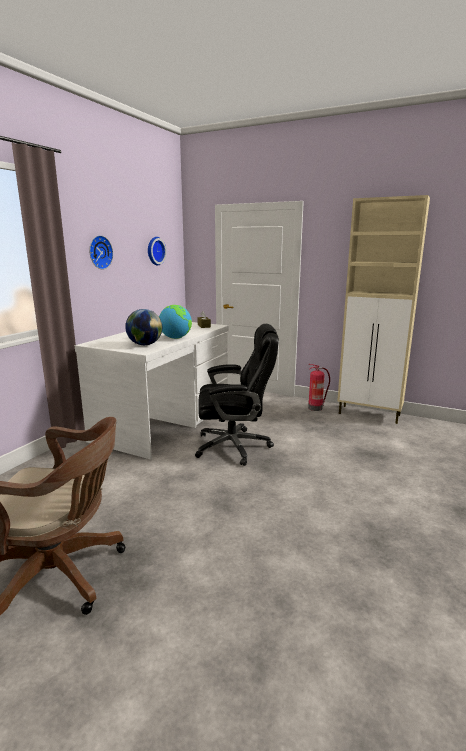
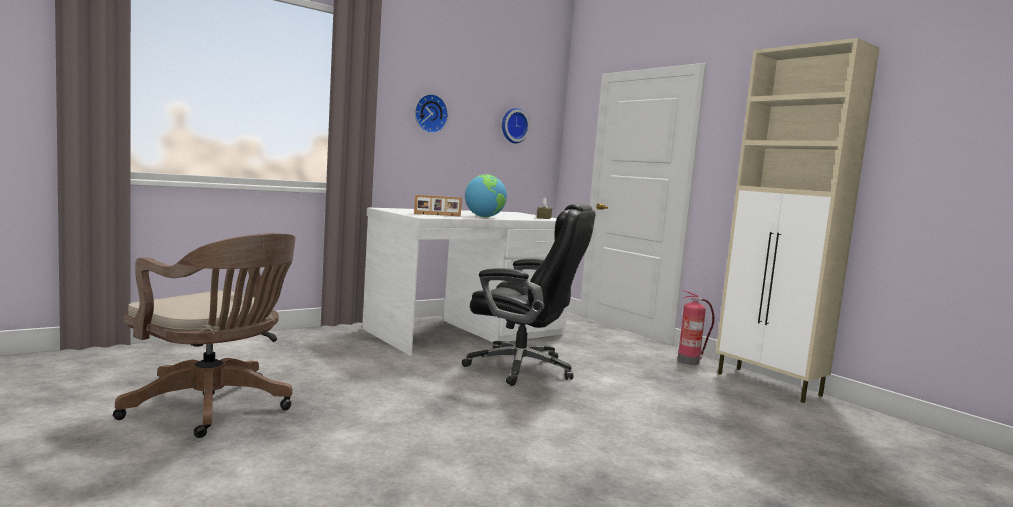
camera: 25 degrees right, 10 degrees down
(145, 344) = (437, 215): globe -> picture frame

